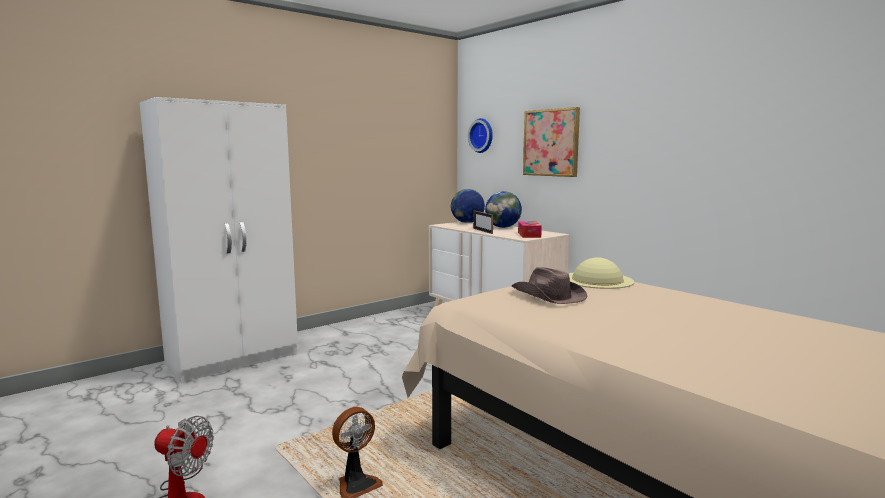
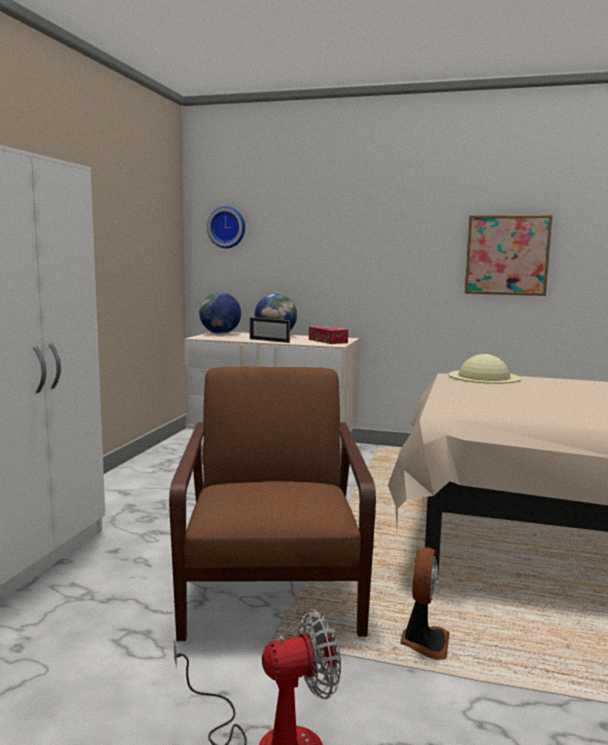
camera: 35 degrees left, 0 degrees up
(335, 412) = (271, 581): none -> brown armchair
(548, 296) = (495, 394): brown hat -> none
(551, 142) = (330, 238): picture -> picture (507, 255)

